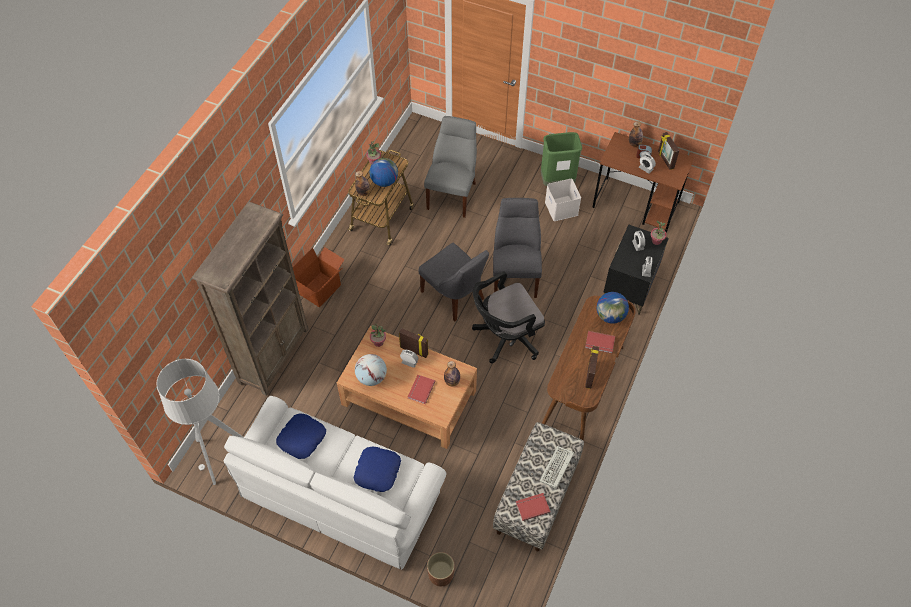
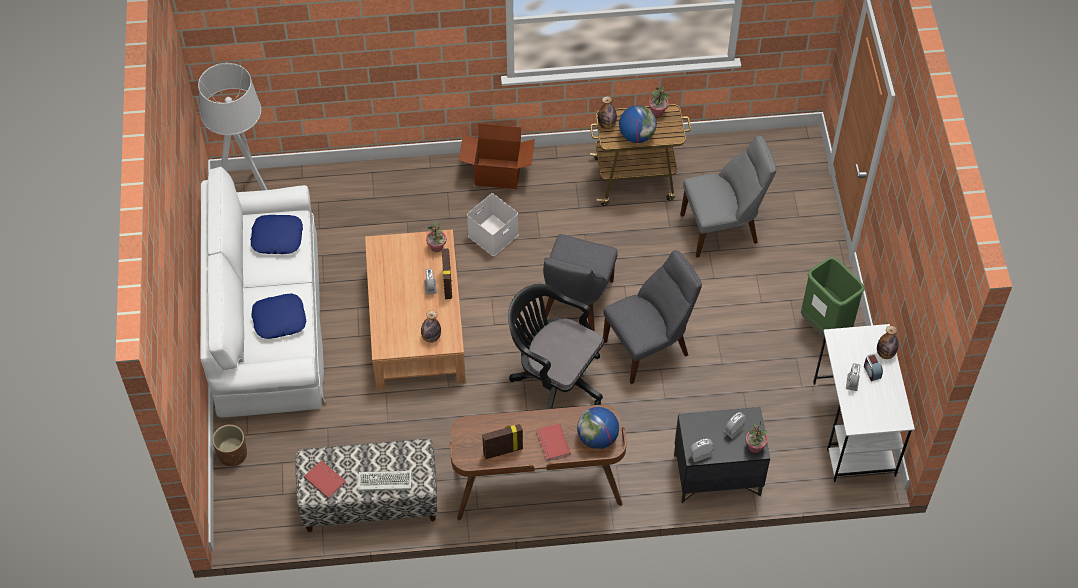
camera: 60 degrees right, 0 degrees up
(274, 355) = (390, 179): brown bookcase -> none
(372, 377) = (390, 263): globe -> none
(420, 389) = (403, 313): red book -> none
(562, 208) = (786, 351): white storage box -> white storage box (493, 236)
(636, 205) = (854, 429): brown desk -> white desk
(665, 160) = (883, 398): picture frame -> none

